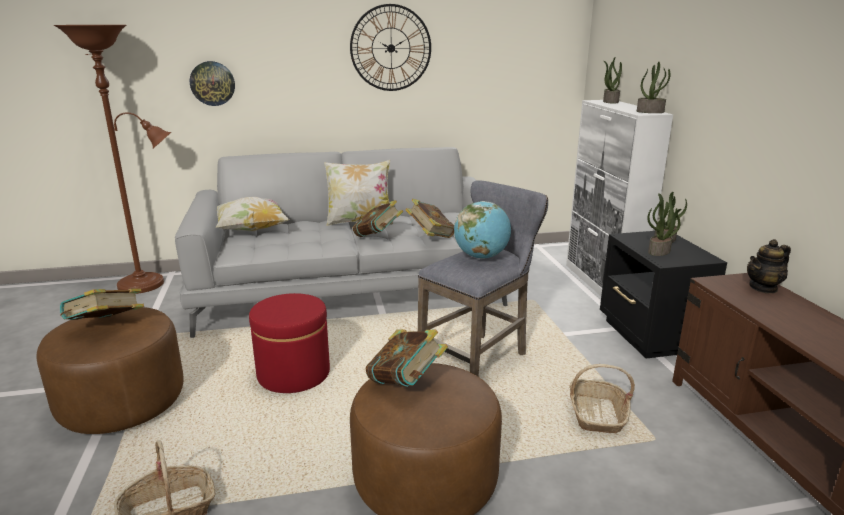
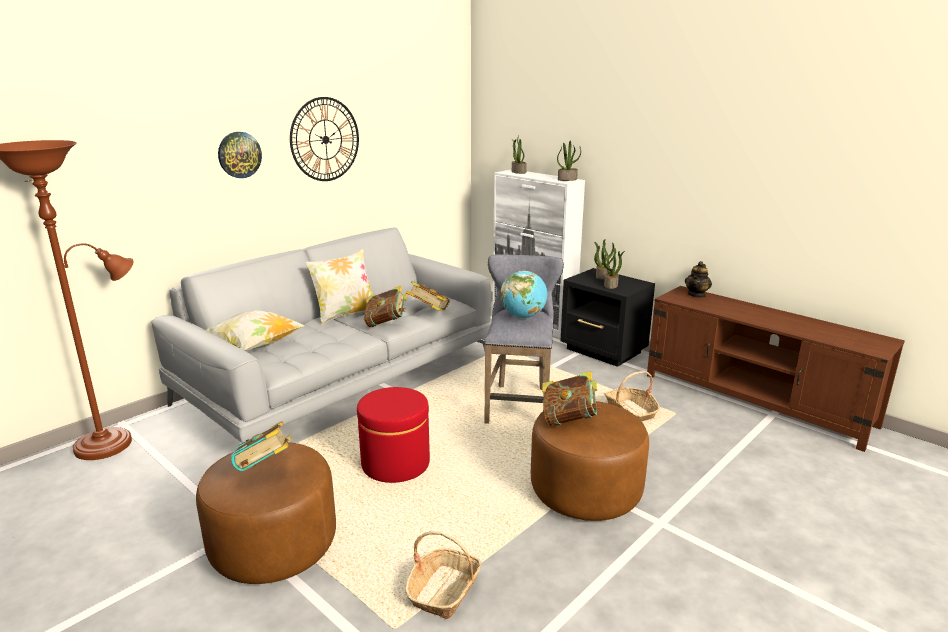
camera: 35 degrees left, 0 degrees up
(212, 83) = (156, 195): wall clock -> wall clock (239, 155)

